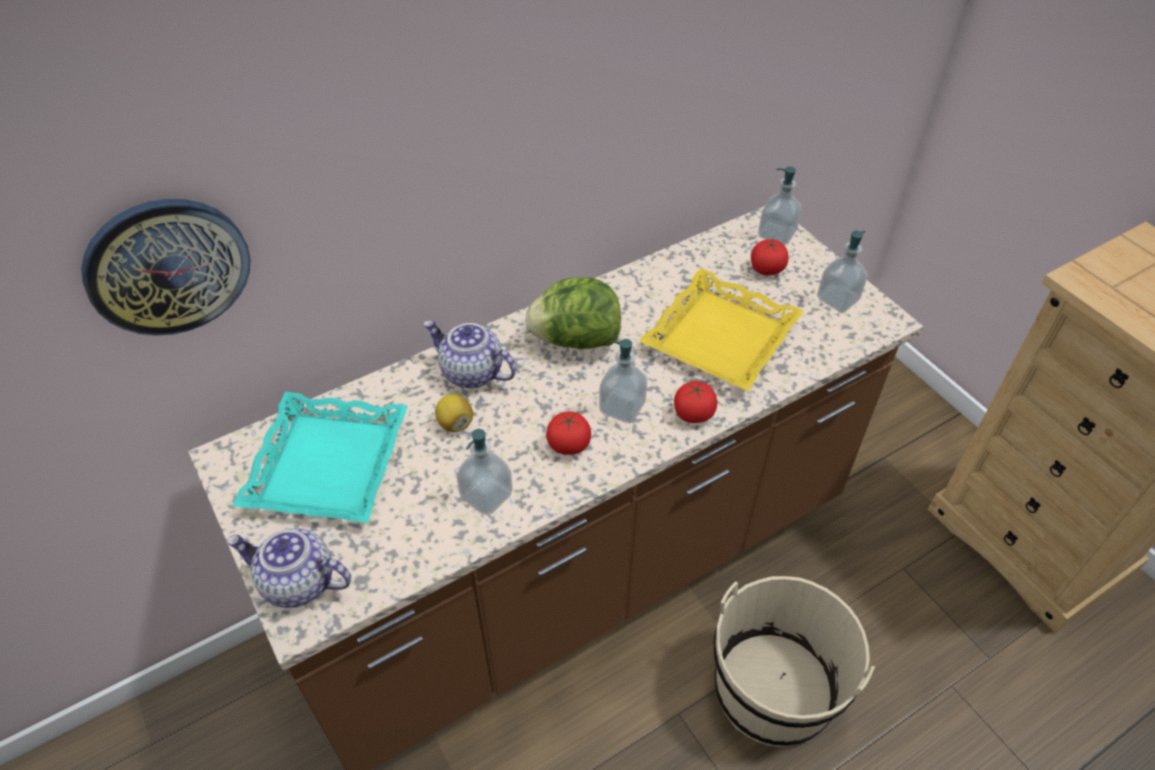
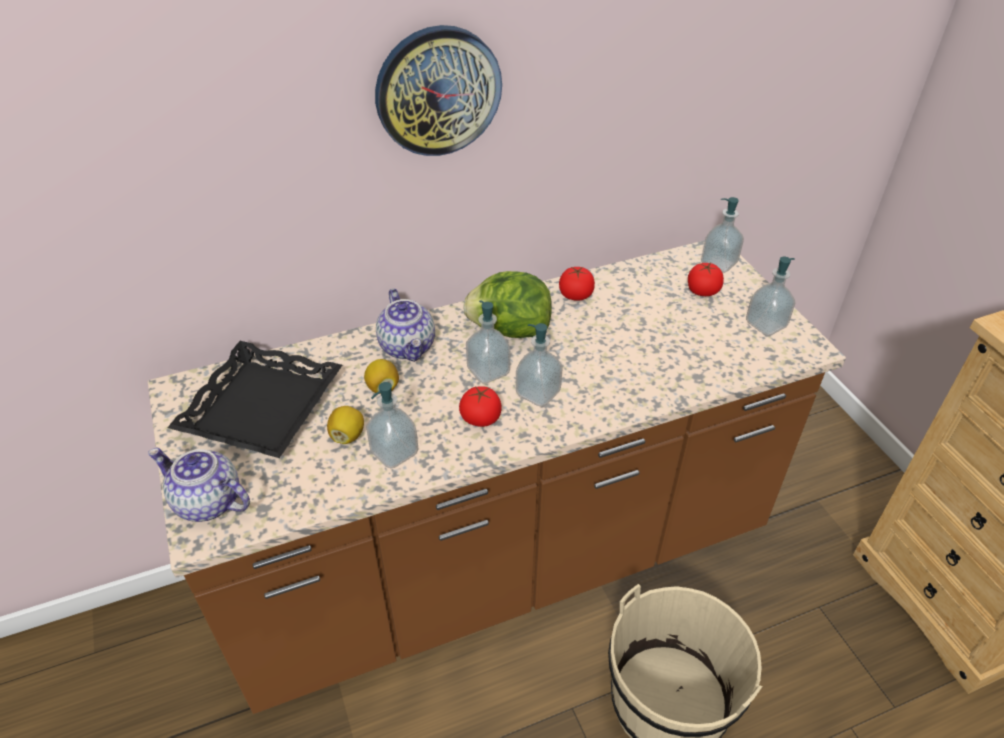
camera: 10 degrees right, 5 degrees down
(168, 266) = (139, 204): wall clock -> wall clock (438, 91)
(326, 464) = (260, 406): turquoise tray -> black tray
(431, 484) = (347, 435): none -> lemon
(471, 372) = (408, 347): teapot -> teapot turned 150 degrees counterclockwise
(564, 389) = (488, 371): none -> soap dispenser
(693, 414) = (604, 407): tomato -> tomato (575, 295)
(719, 337) = (644, 343): yellow tray -> none

